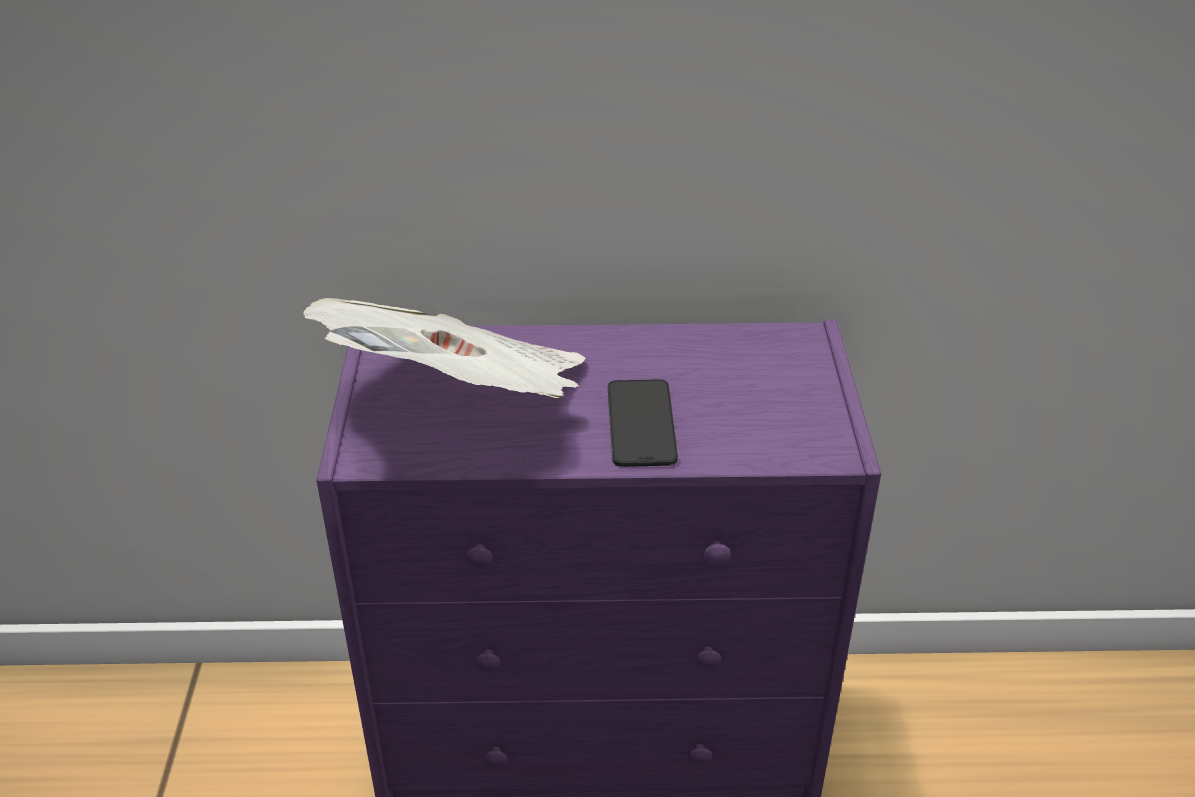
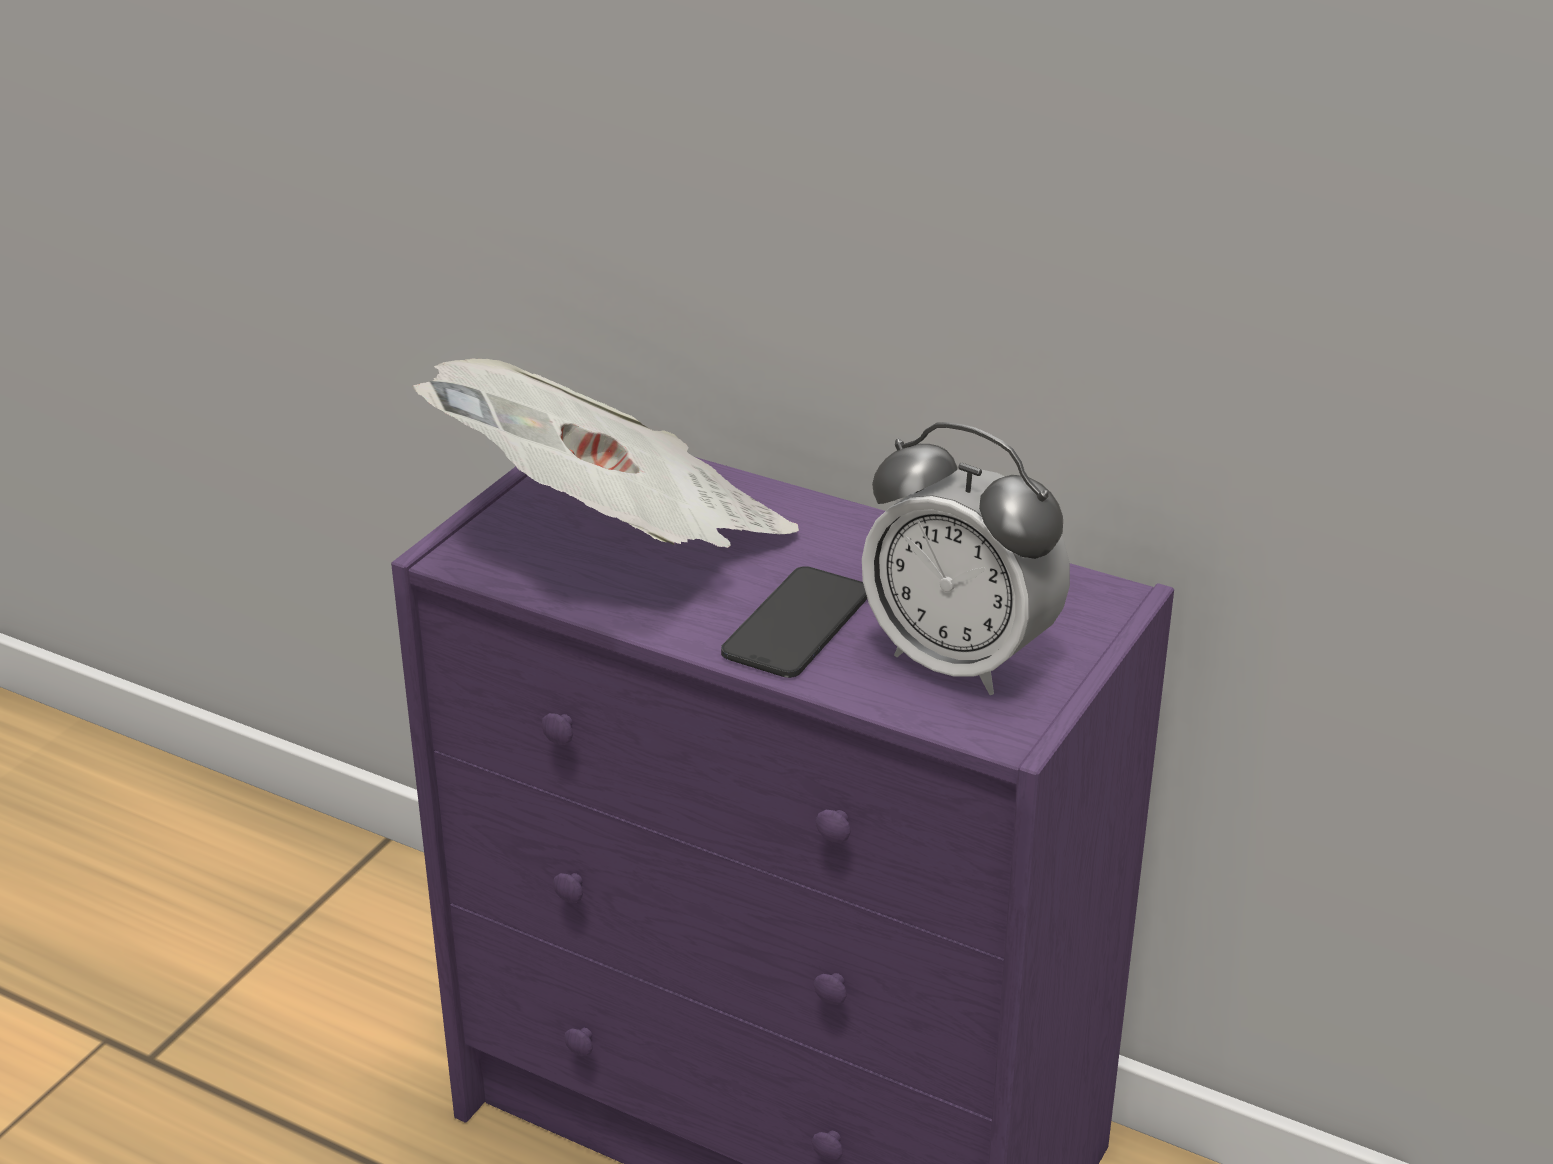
camera: 30 degrees right, 5 degrees down
(763, 412) = (960, 660): none -> alarm clock

